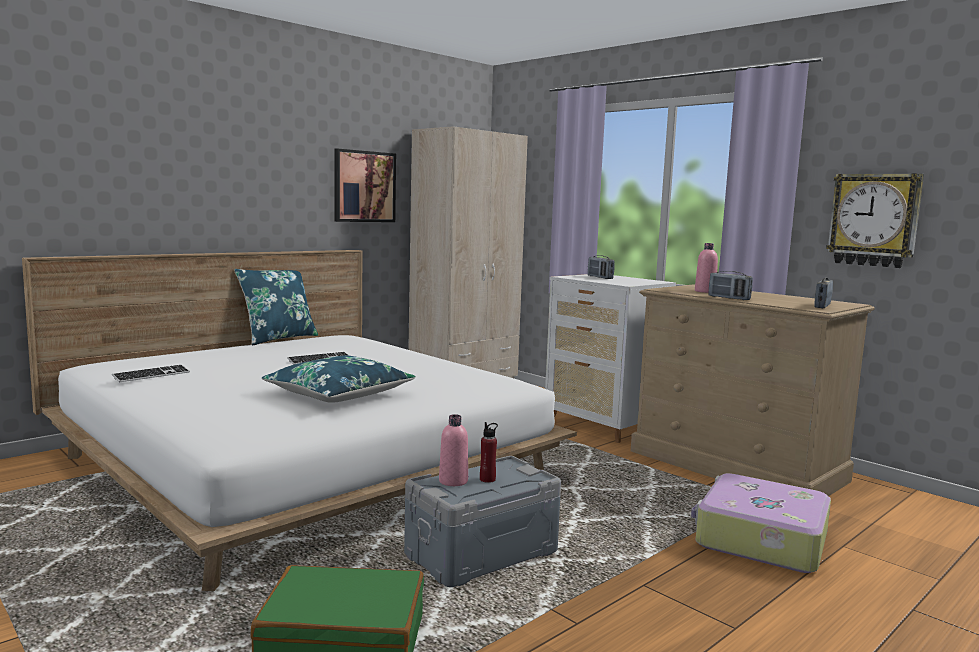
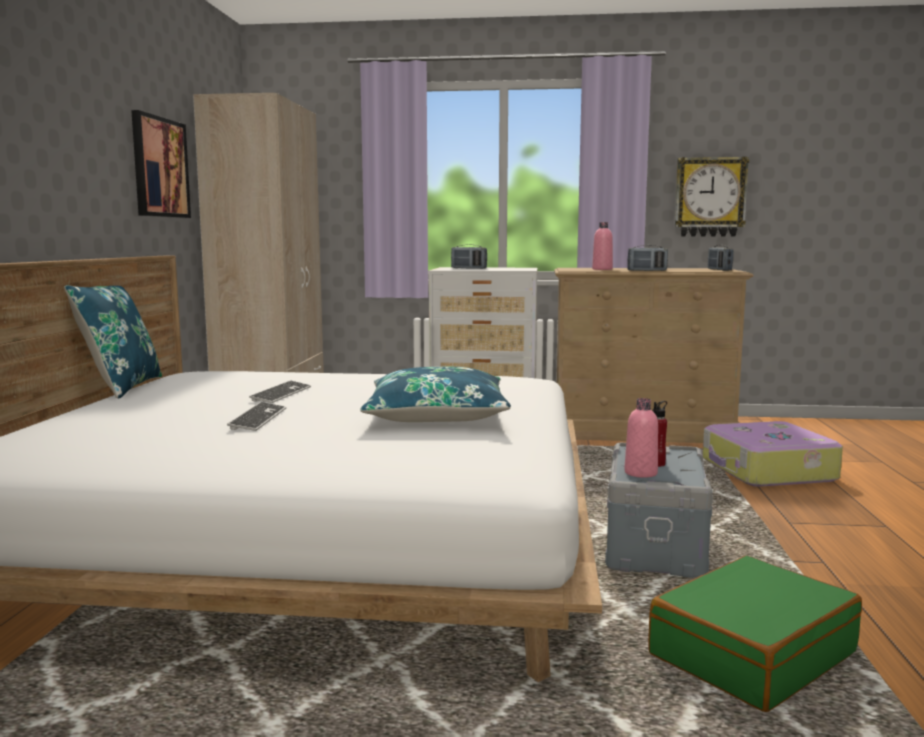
camera: 40 degrees left, 0 degrees up
(151, 375) = (135, 449): keyboard -> keyboard (258, 419)

